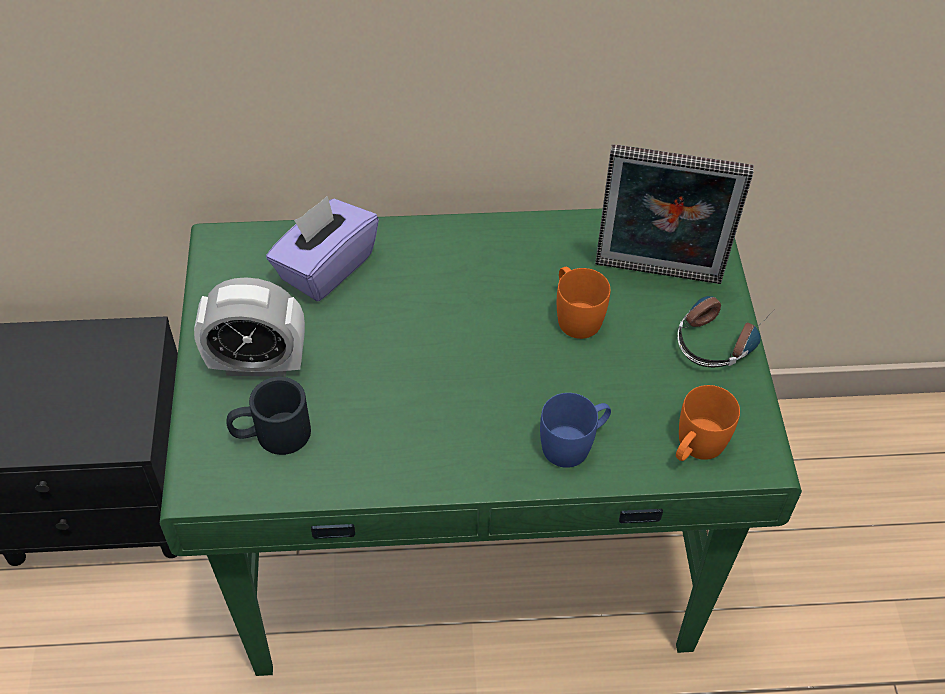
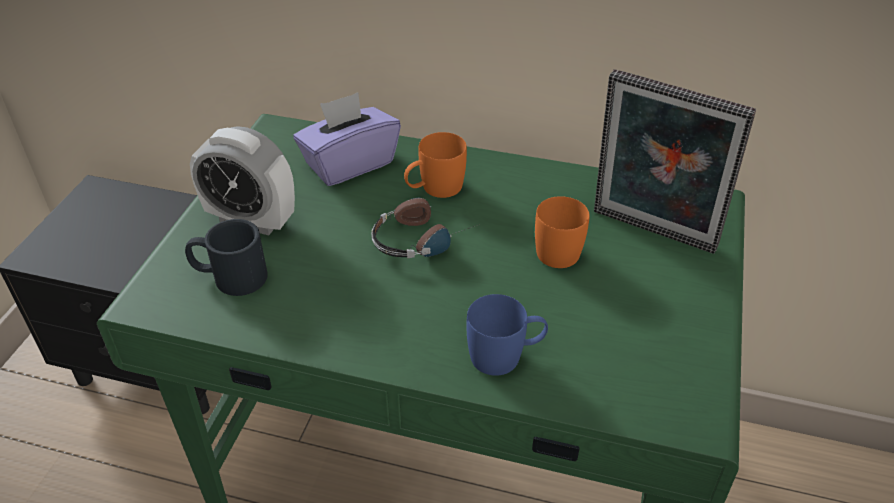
camera: 20 degrees right, 10 degrees down
(695, 447) = (631, 392): orange mug -> orange mug (434, 189)
(720, 336) = (697, 298): headphones -> headphones (423, 237)

